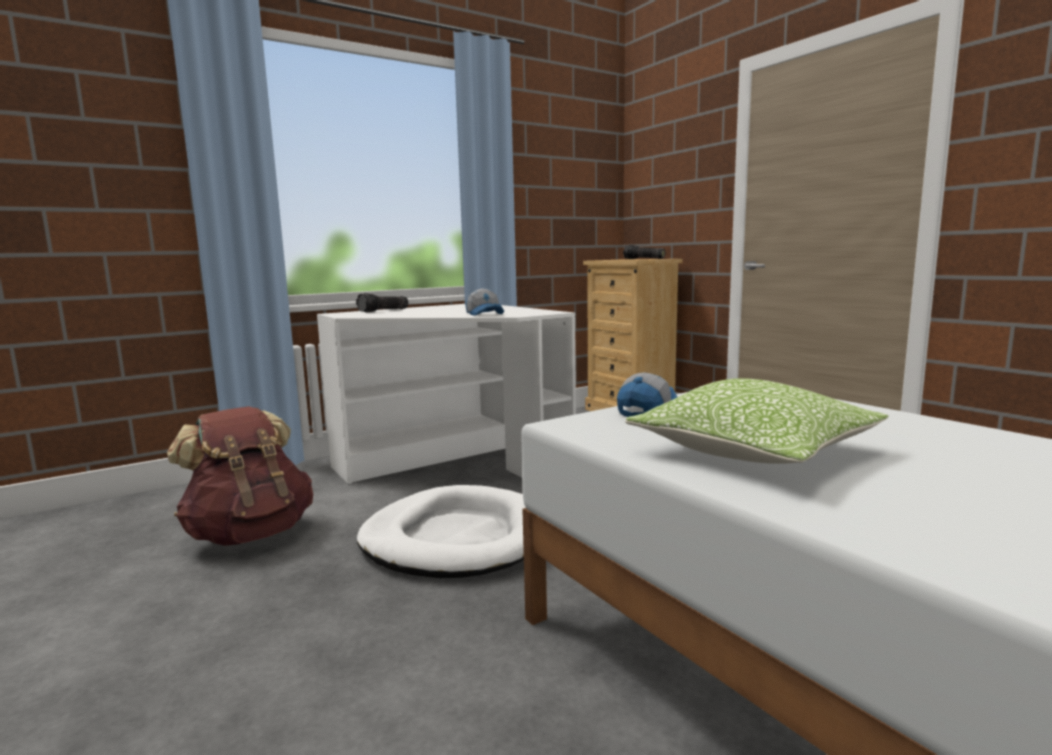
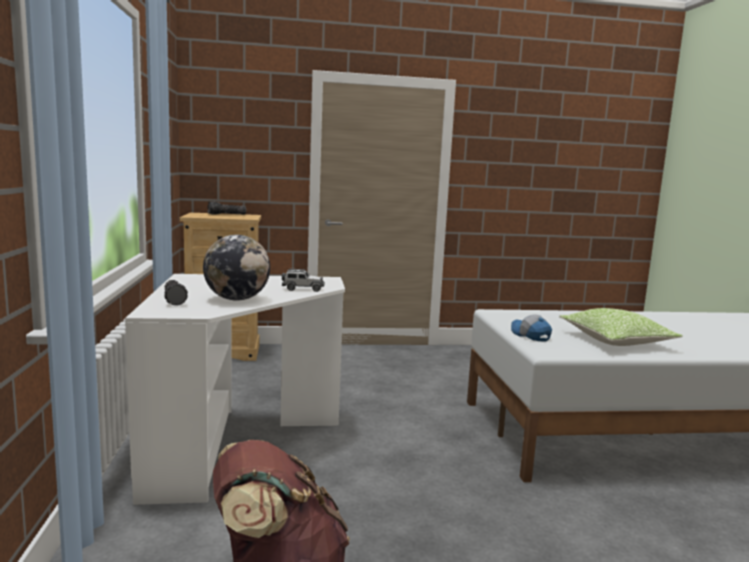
camera: 65 degrees left, 0 degrees up
(409, 314) = (237, 299): none -> globe
(457, 539) = (396, 477): white dog bed -> none
(485, 314) = (303, 289): cap -> toy car

